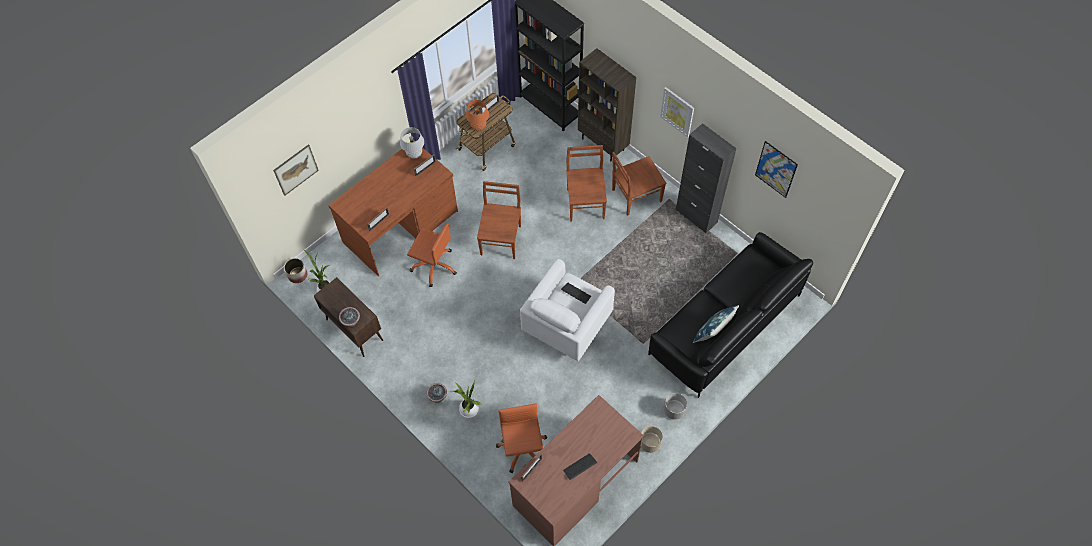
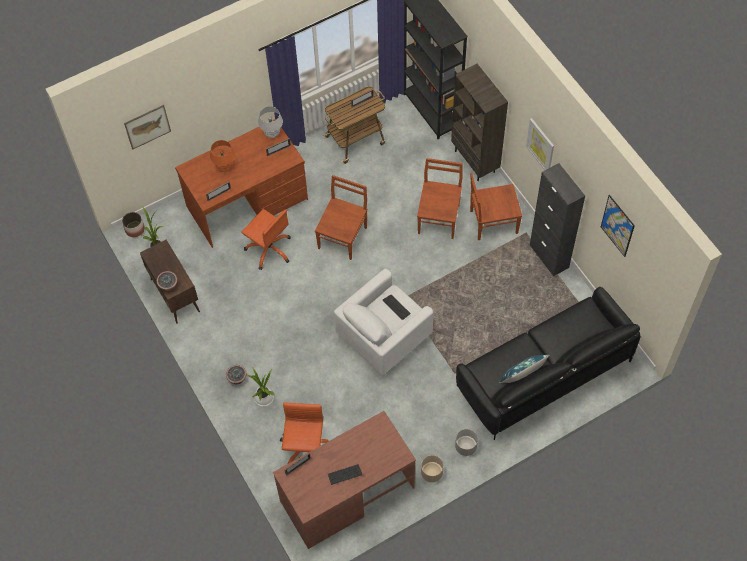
camera: 15 degrees right, 0 degrees up
(478, 126) = (345, 118): orange table lamp -> orange table lamp (225, 167)

